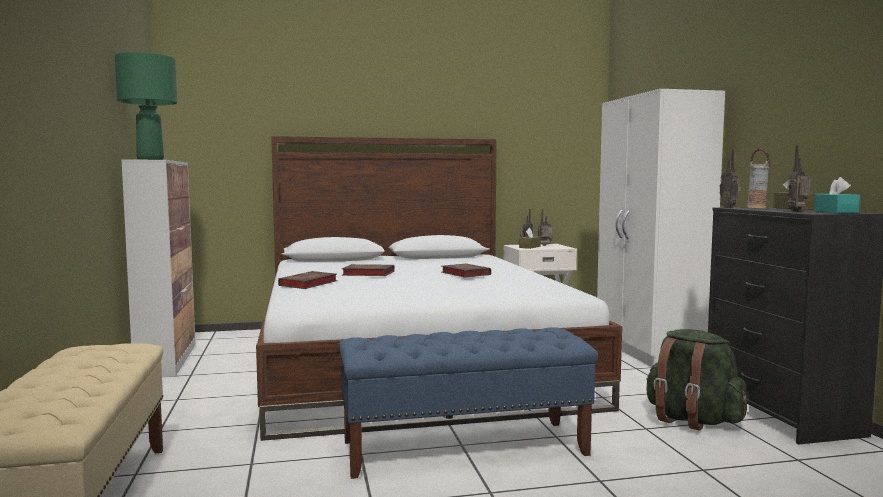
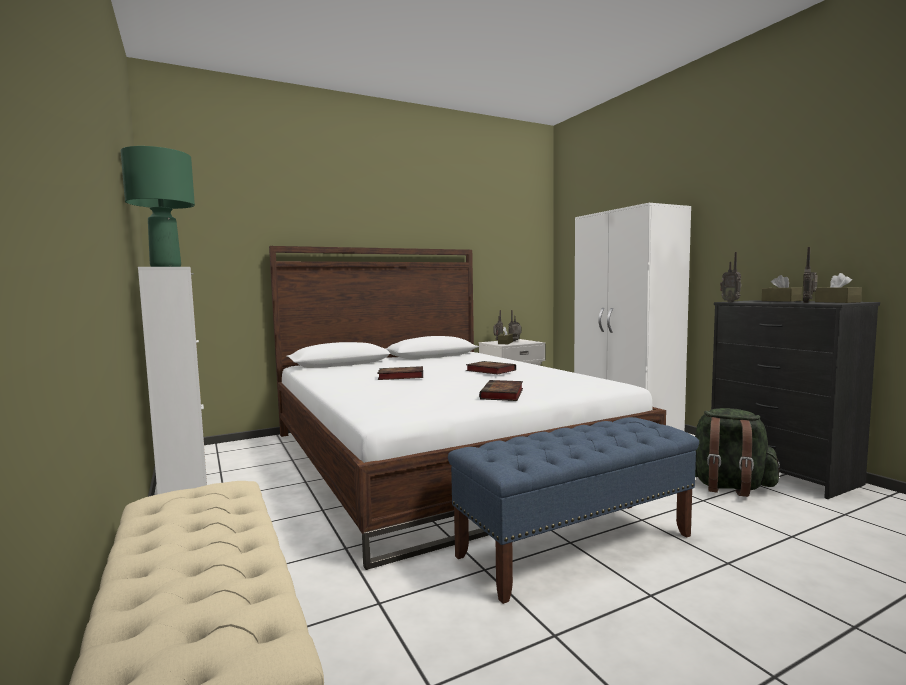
camera: 15 degrees left, 0 degrees up
(308, 284) = (358, 391): book -> book (502, 394)
(757, 208) = (756, 301): vase -> none
(835, 212) = (837, 302): turquoise tissue box -> brown tissue box

